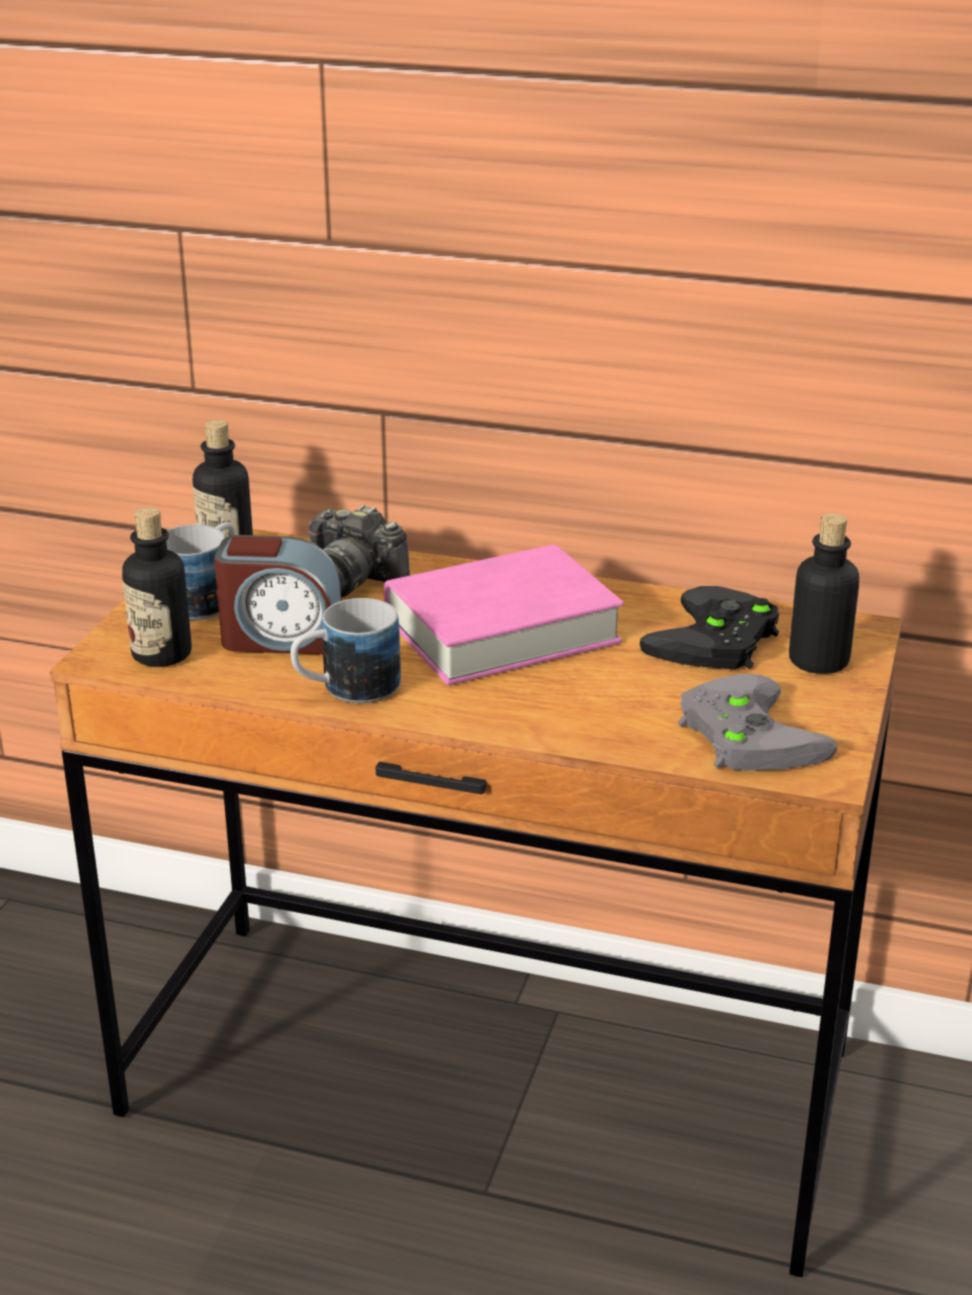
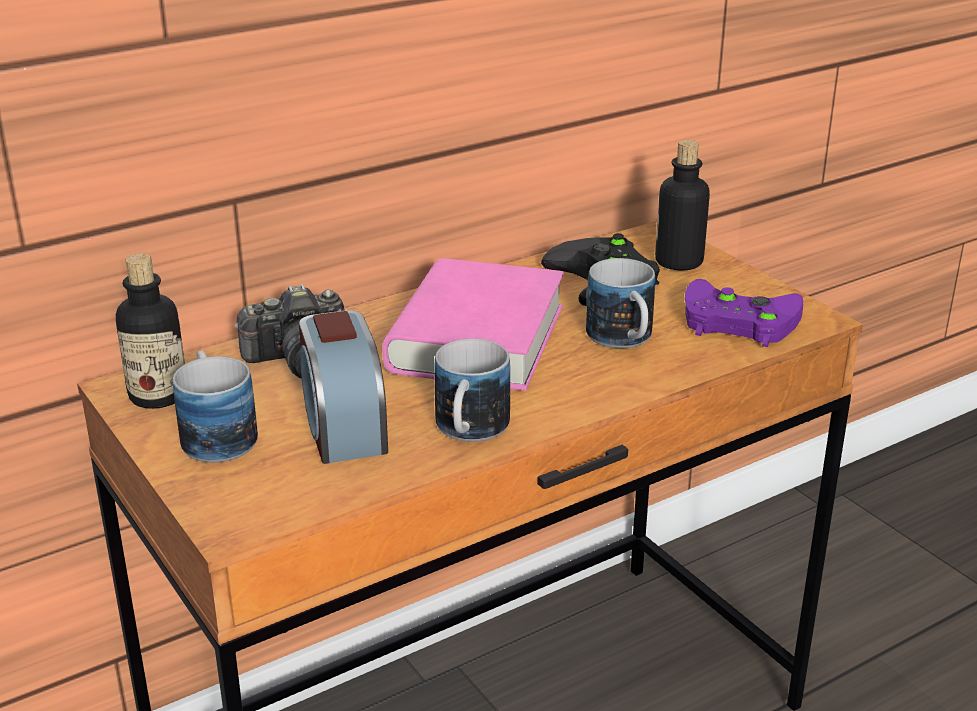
camera: 50 degrees left, 0 degrees up
(162, 654) = (277, 492): bottle -> none
(281, 638) = (343, 427): alarm clock -> alarm clock turned 120 degrees clockwise
(608, 694) = (624, 341): none -> mug
(744, 733) = (735, 320): grey game controller -> purple game controller

